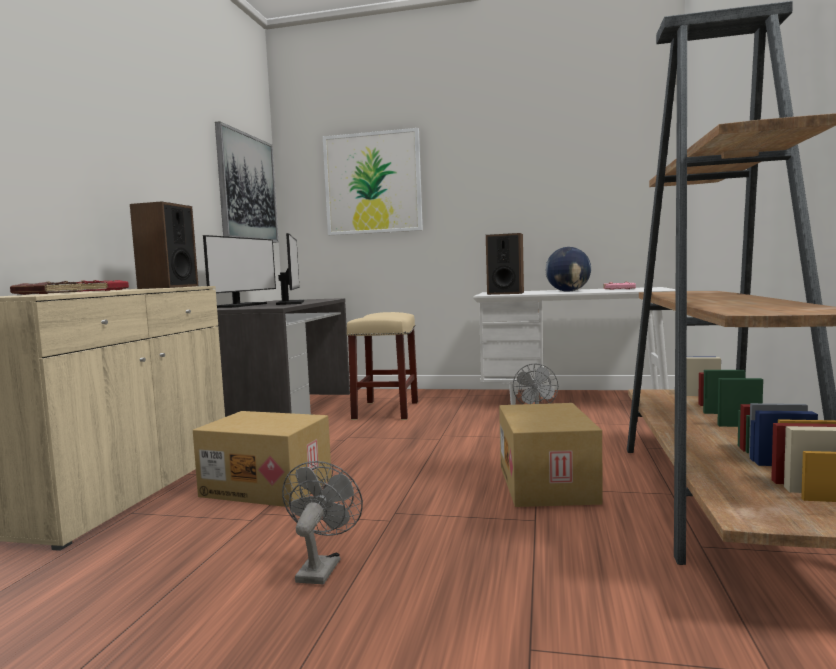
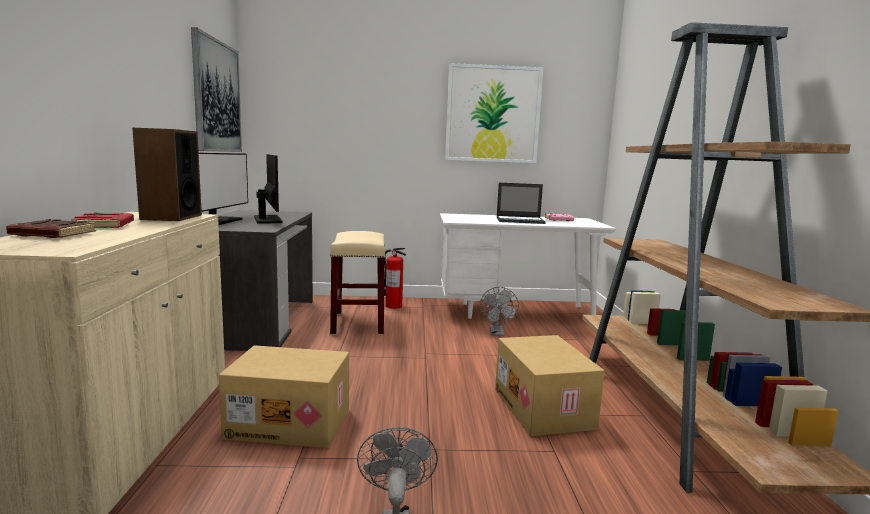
camera: 15 degrees left, 5 degrees up
(373, 183) = (341, 102): picture -> picture (493, 114)
(433, 396) = (393, 306): none -> fire extinguisher
(505, 293) = (467, 219): speaker -> none
(568, 291) = (520, 220): globe -> laptop

